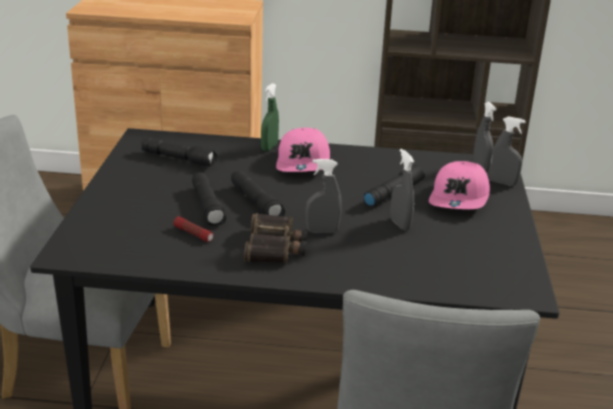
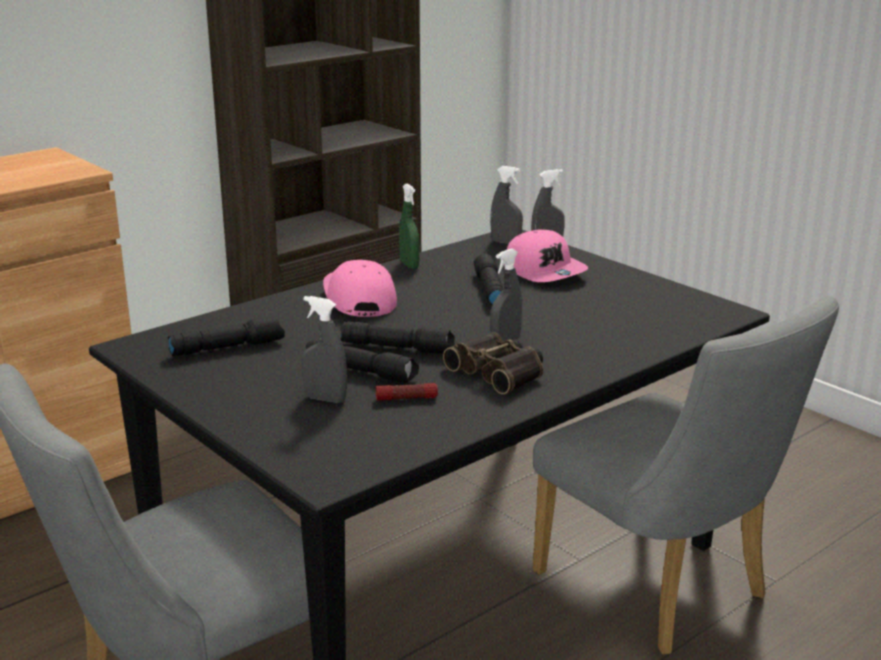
camera: 45 degrees left, 5 degrees down
(269, 147) = (294, 300): green spray bottle -> green spray bottle (409, 265)
(304, 162) = (358, 299): pink cap -> pink cap turned 150 degrees counterclockwise
(400, 224) = (548, 309): grey spray bottle -> grey spray bottle (325, 399)

